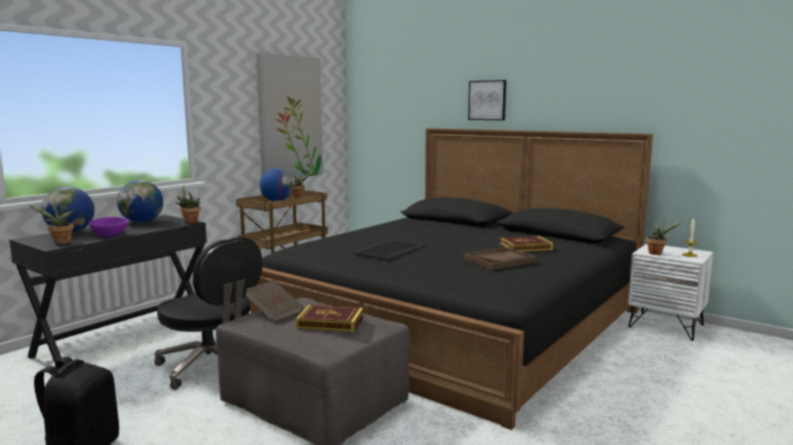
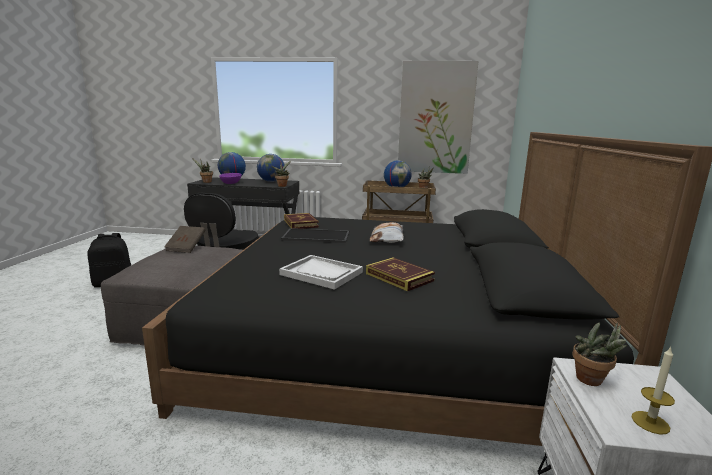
camera: 60 degrees right, 5 degrees up
(330, 322) = (169, 263): book -> book (300, 223)
(426, 236) = (388, 238): none -> pillow
(487, 100) = (578, 94): picture -> none
(499, 260) = (322, 273): brown tray -> white tray

